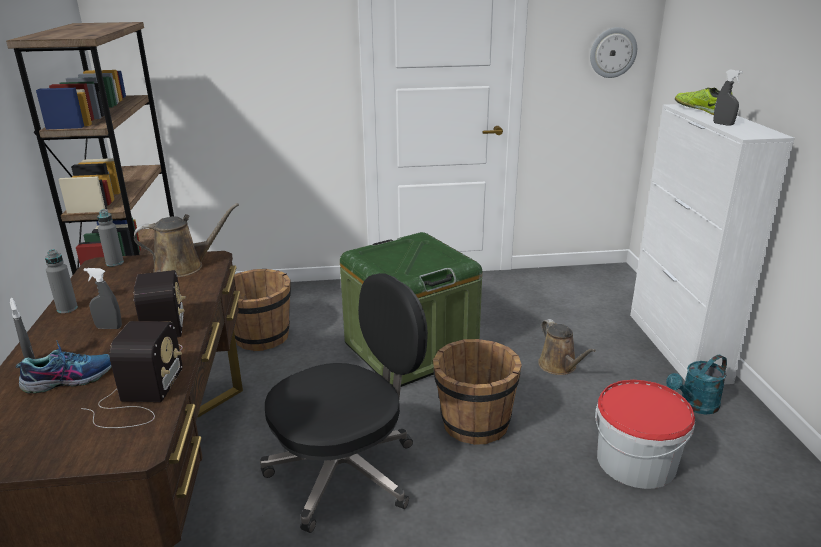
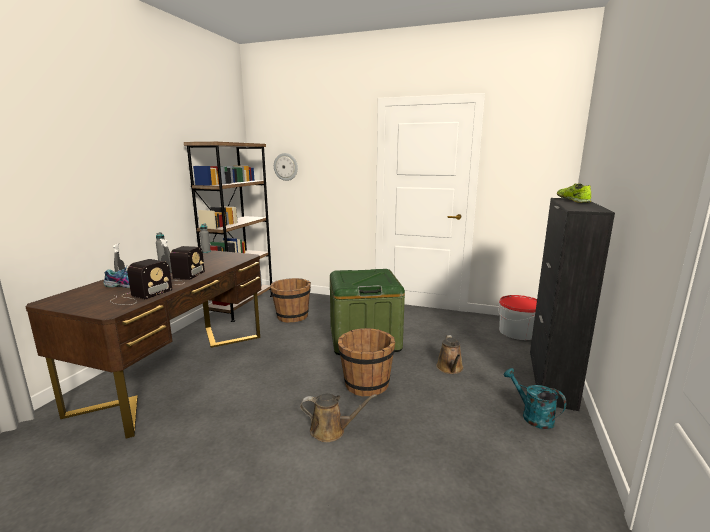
camera: 25 degrees right, 10 degrees down
(184, 267) = (231, 257): brown watering can -> brown watering can (331, 430)
(346, 472) = (273, 387): black office chair -> none
(612, 52) = (542, 170): wall clock -> wall clock (286, 167)
(636, 460) = (454, 435): bucket -> bucket (518, 332)
(677, 347) = (551, 378): white cabinet -> black cabinet
(695, 406) = (532, 416): turquoise watering can -> turquoise watering can turned 60 degrees clockwise
(723, 124) = (571, 205): grey spray bottle -> none

